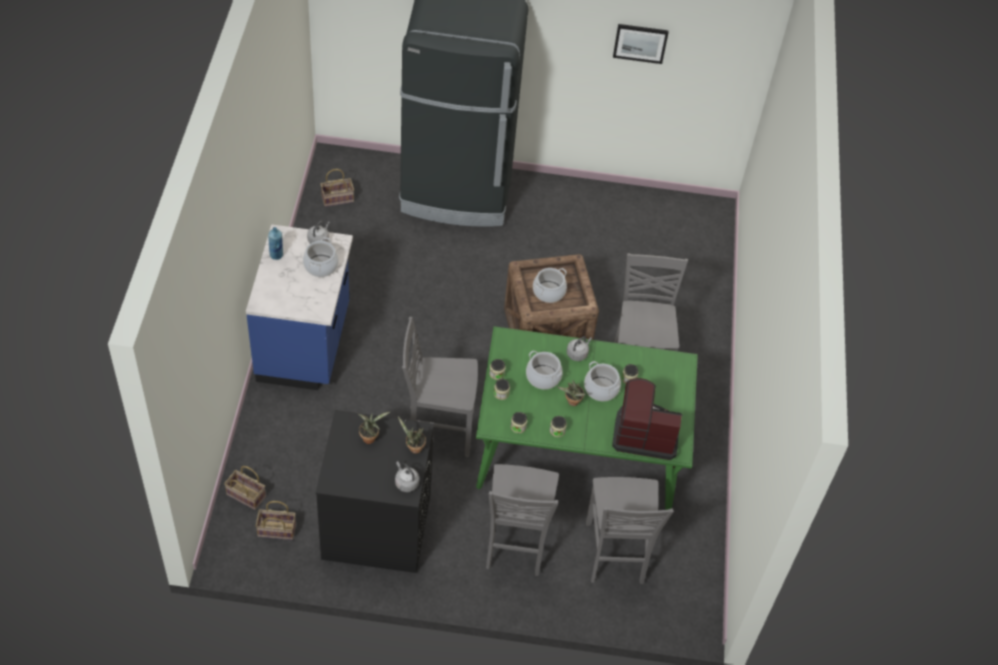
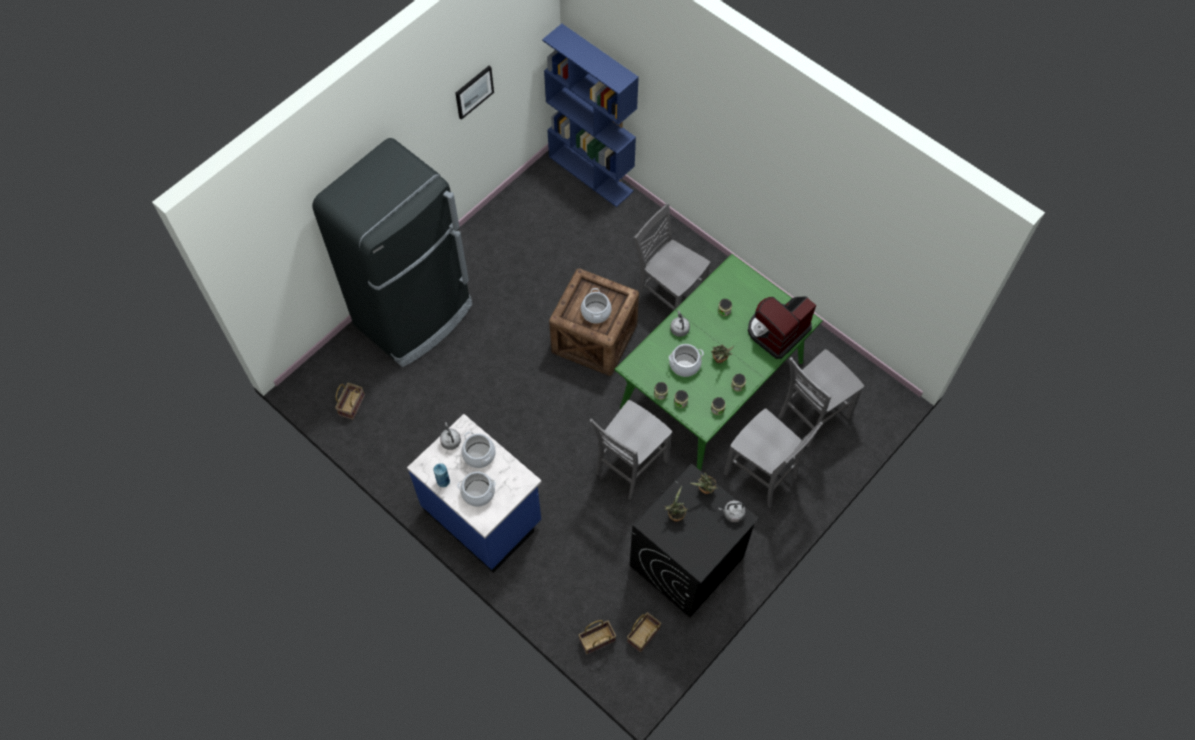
camera: 50 degrees left, 10 degrees up
(601, 389) = (720, 333): cooking pot -> cooking pot (478, 492)
(615, 554) = (811, 417): grey chair -> grey chair turned 105 degrees clockwise
(715, 239) = (591, 174): none -> blue bookcase

